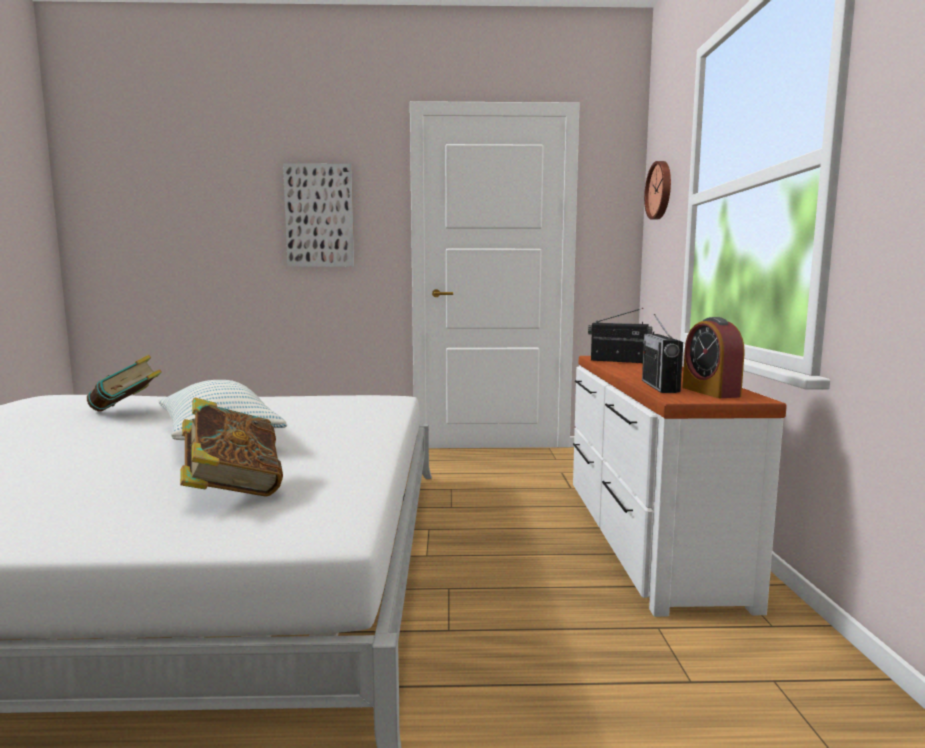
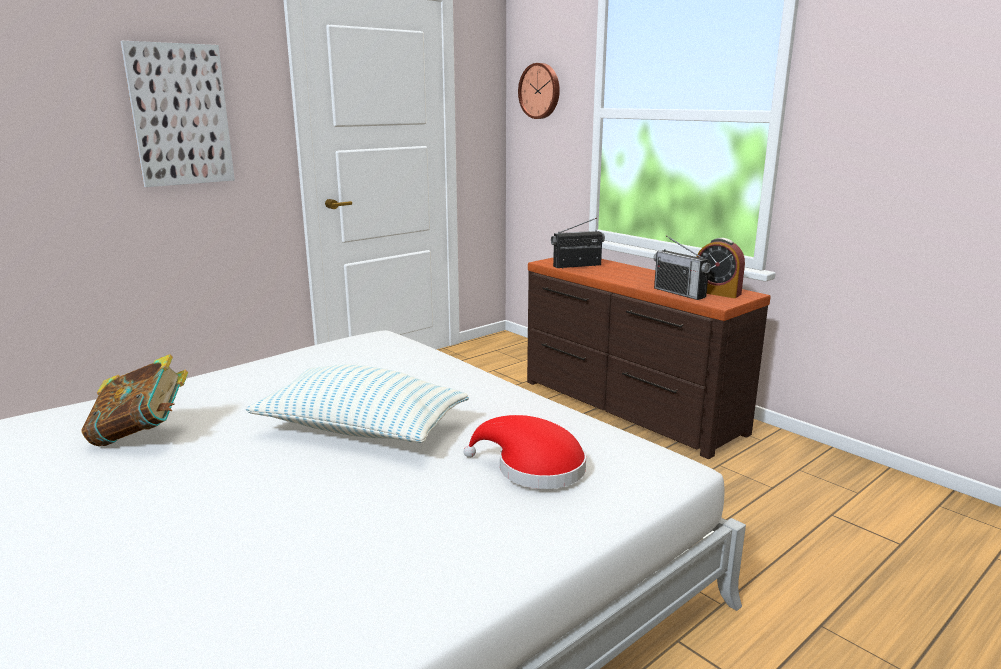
camera: 40 degrees left, 10 degrees up
(232, 490) = (533, 468): book -> red hat
(645, 537) = (628, 407): white dresser -> brown dresser

